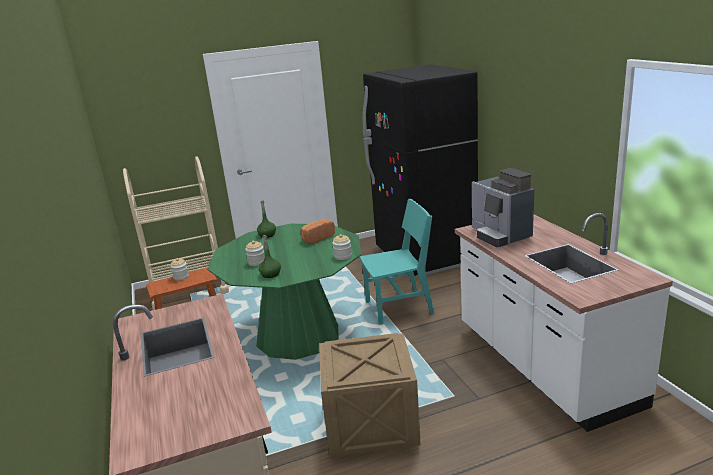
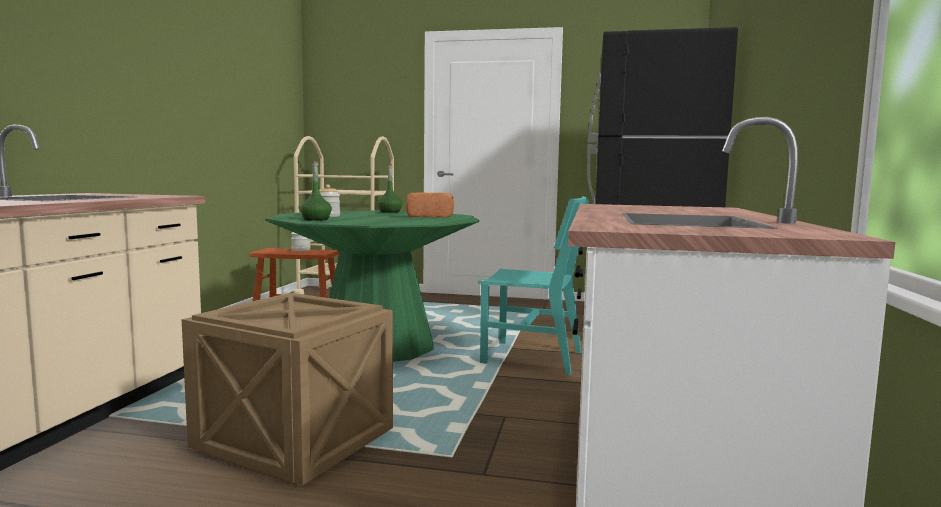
camera: 30 degrees right, 15 degrees down
(342, 256) = (418, 222): jar -> none
(500, 235) = (632, 207): coffee machine -> none

